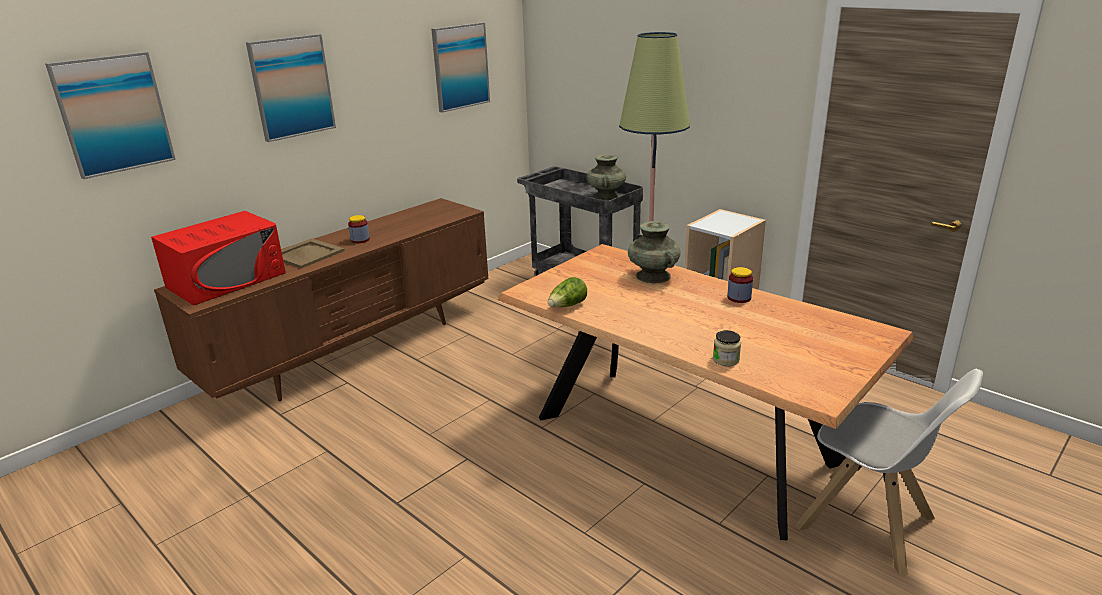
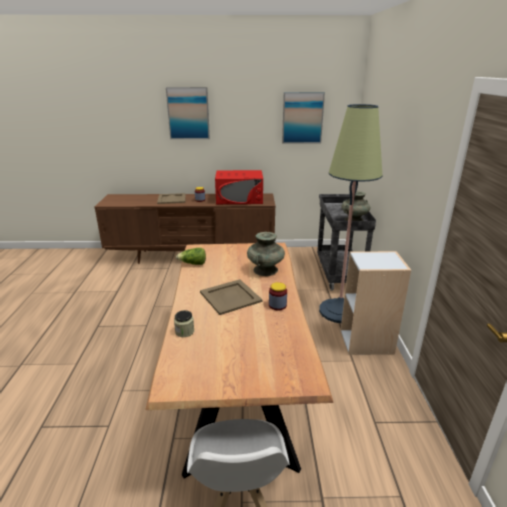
camera: 45 degrees right, 0 degrees up
(113, 114) = (101, 112): picture -> none
(227, 280) = (129, 199): red microwave -> red microwave (239, 199)
(686, 313) = (230, 297): none -> beige tray

